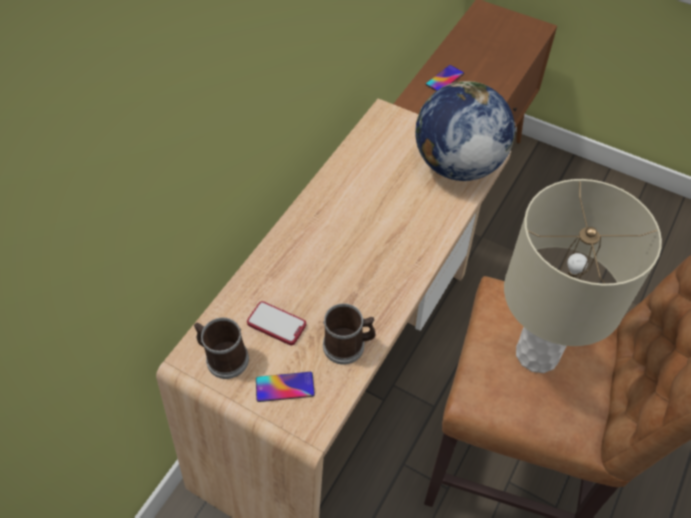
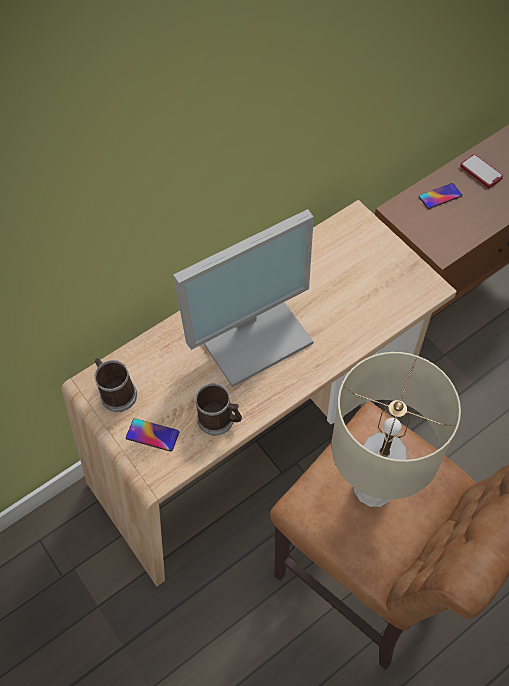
camera: 25 degrees right, 5 degrees up
(276, 324) = (170, 380): phone -> phone (481, 172)
(338, 248) = (252, 331): none -> monitor
(457, 165) = (398, 288): globe -> none

